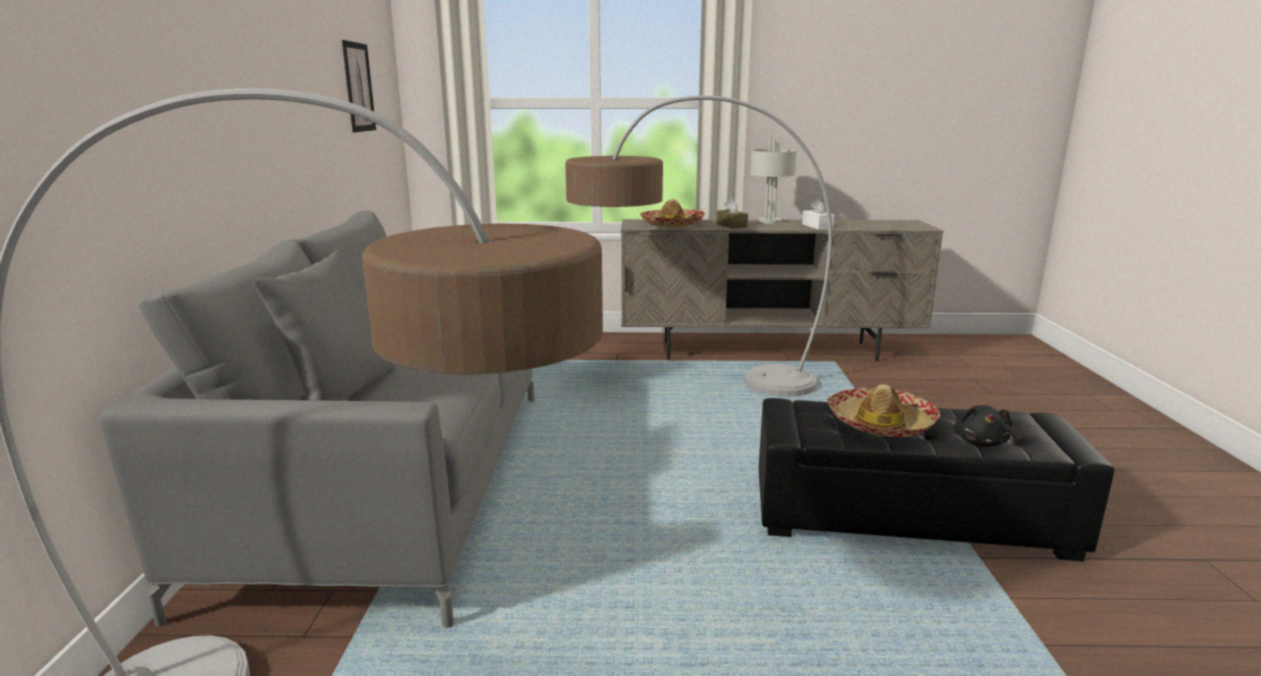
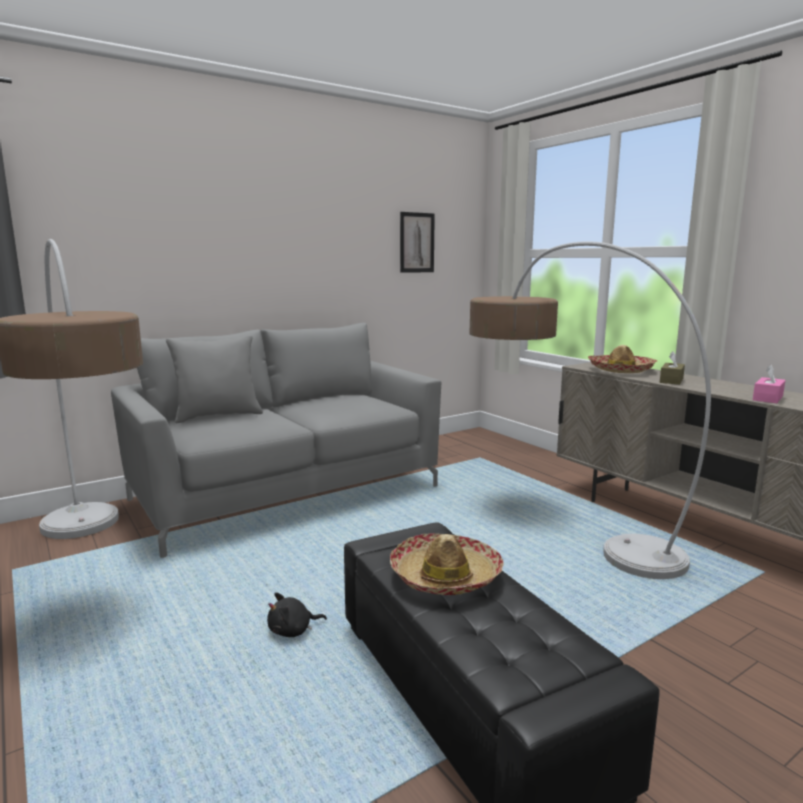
camera: 55 degrees right, 5 degrees down
(769, 221) = (733, 385): grey table lamp -> none
(817, 226) = (767, 398): white tissue box -> pink tissue box
(980, 442) = (471, 635): black plush toy -> black plush toy (293, 631)

